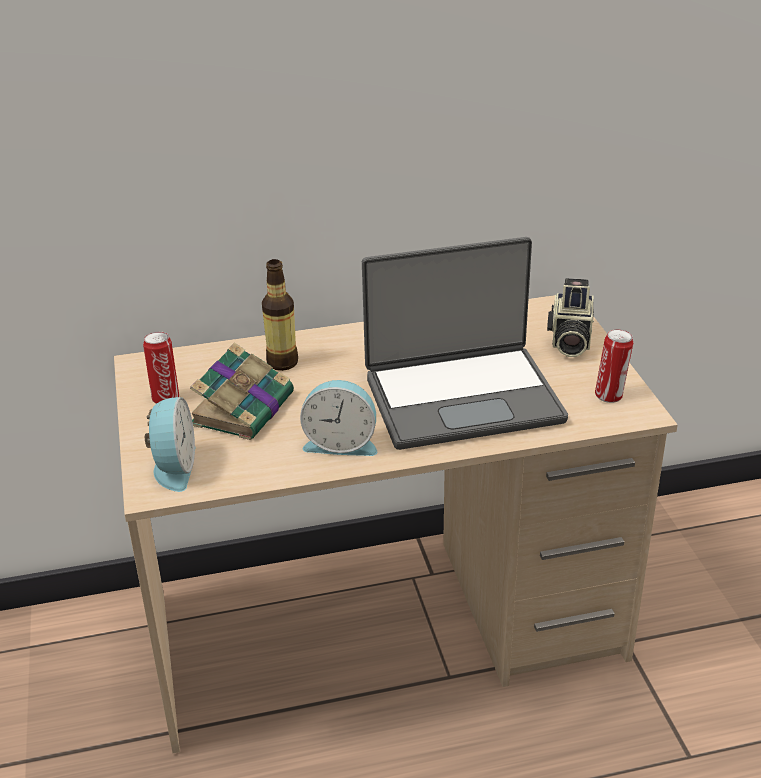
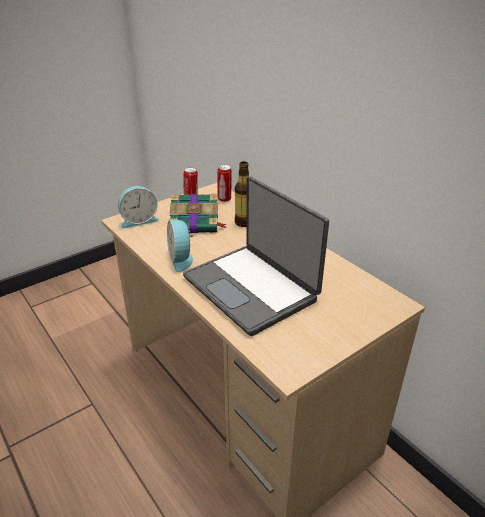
camera: 65 degrees right, 0 degrees up
(569, 341) = (354, 317): camera -> none
(610, 396) = (298, 351): can -> can (224, 199)

